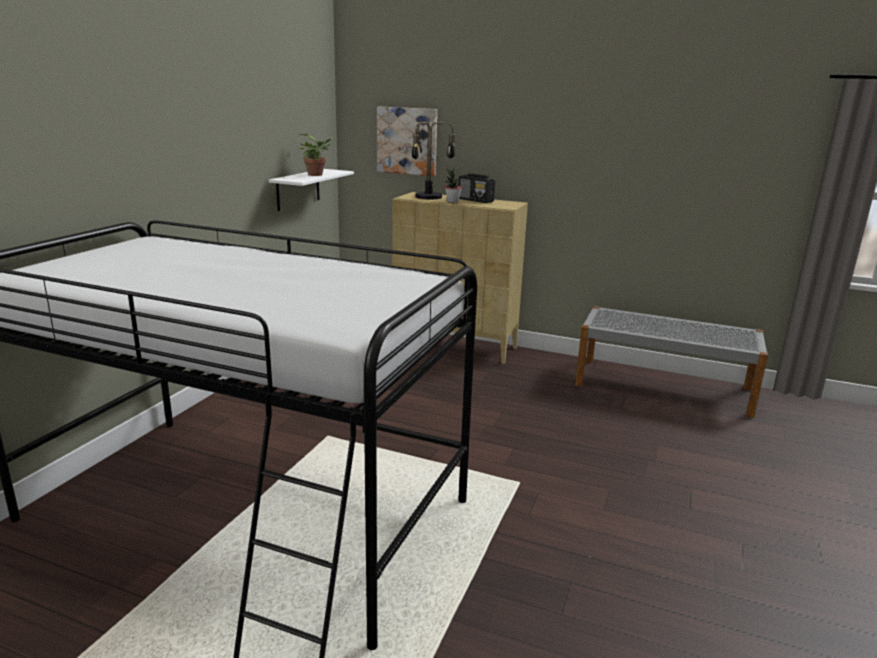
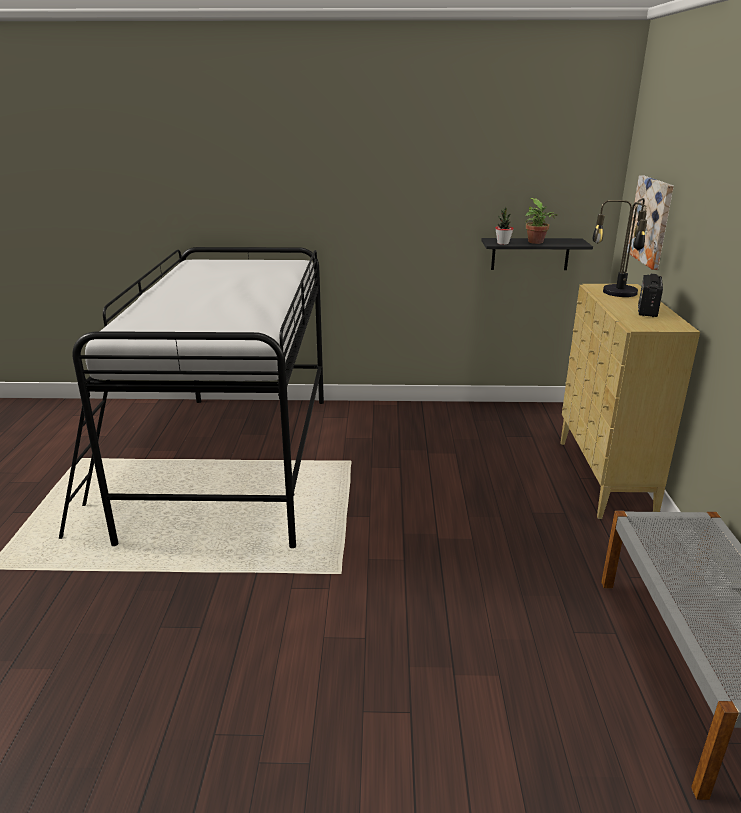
camera: 70 degrees right, 5 degrees up
(298, 189) = (530, 254): white shelf -> black shelf
(452, 202) = (615, 303): potted plant -> potted plant (503, 243)

